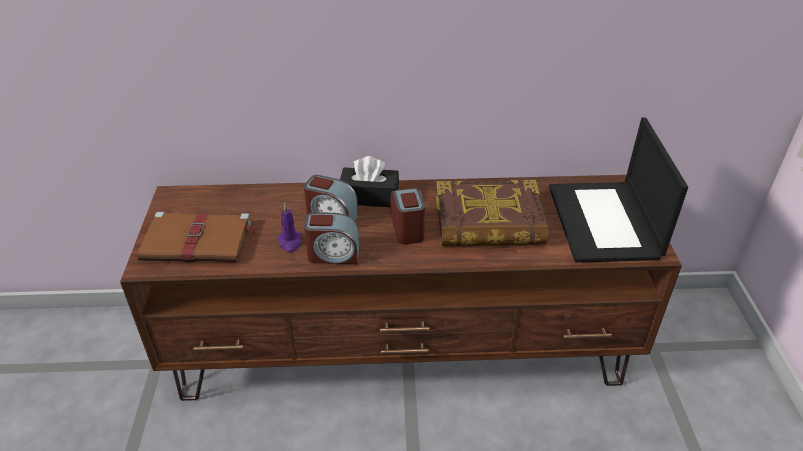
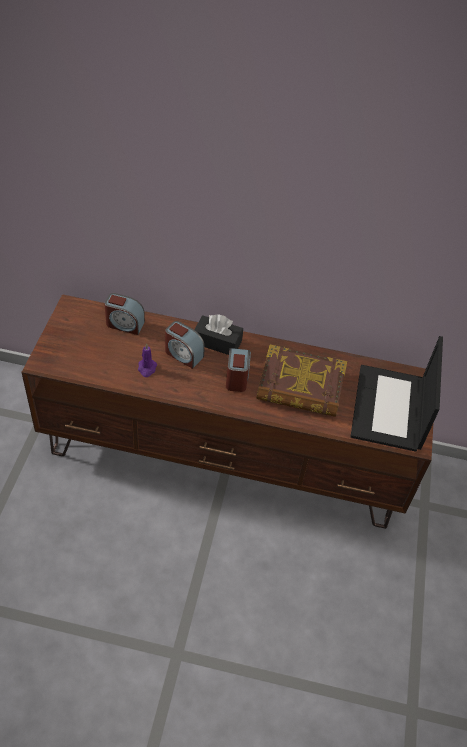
camera: 10 degrees right, 10 degrees up
(199, 241) = (82, 352): brown book -> none
(333, 254) = (175, 386): alarm clock -> alarm clock (124, 324)

